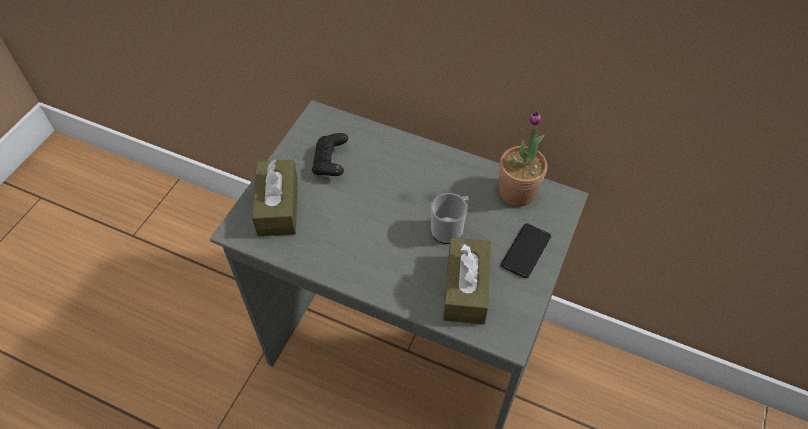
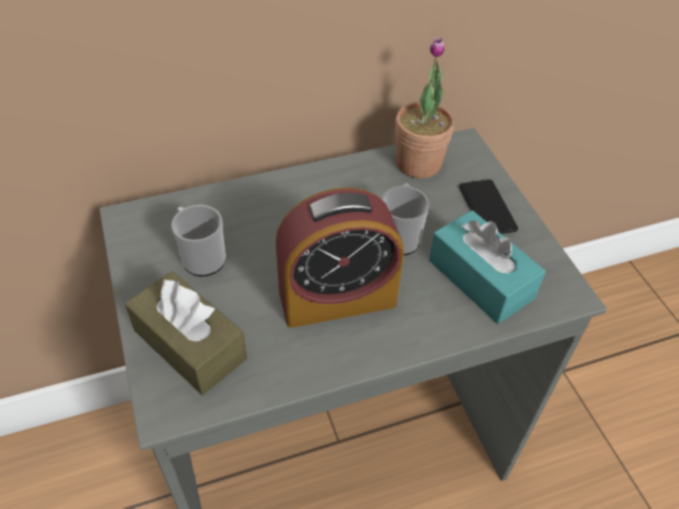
camera: 45 degrees left, 5 degrees down
(330, 163) = (201, 257): black game controller -> mug
(373, 238) = (337, 298): none -> alarm clock
(466, 288) = (480, 279): brown tissue box -> turquoise tissue box

